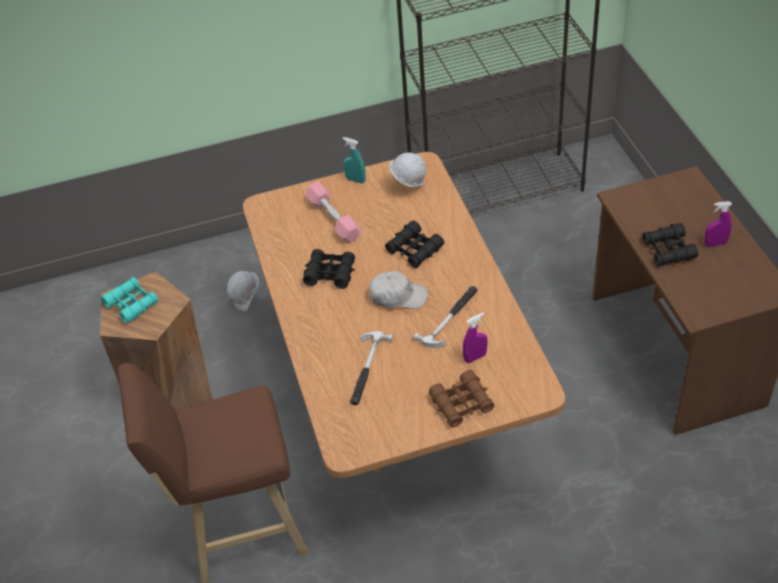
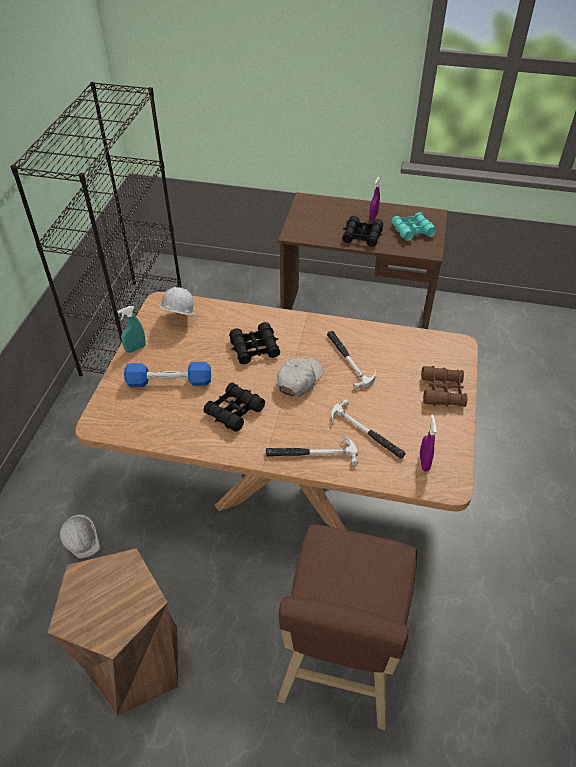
camera: 65 degrees left, 0 degrees up
(131, 304) = (94, 607): turquoise binoculars -> turquoise binoculars (412, 231)
(318, 342) = (311, 453): none -> hammer
(333, 219) = (169, 382): pink dumbbell -> blue dumbbell
(475, 357) = (400, 364): purple spray bottle -> purple spray bottle (424, 462)

